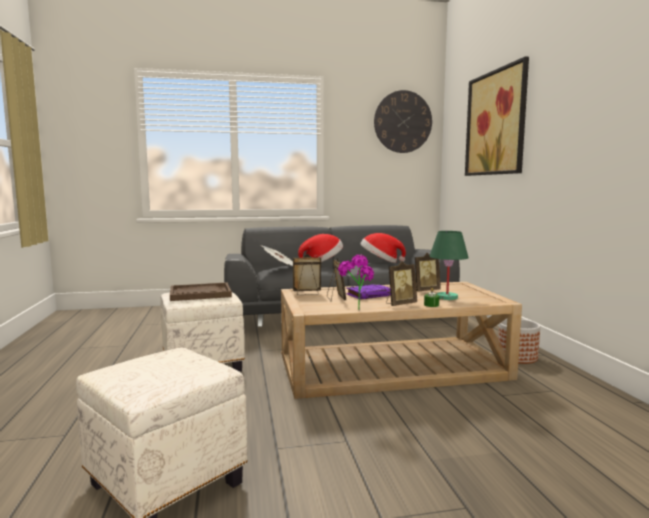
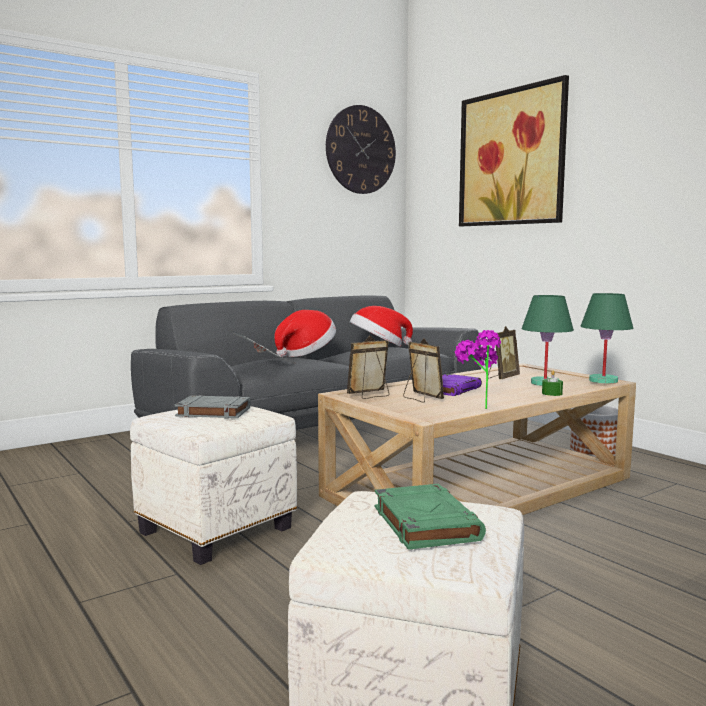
camera: 25 degrees left, 0 degrees up
(164, 369) = (424, 523): none -> green book
(200, 294) = (212, 412): brown tray -> grey book
(400, 304) = (516, 396): picture frame -> none
(496, 300) = (603, 381): none -> green table lamp

